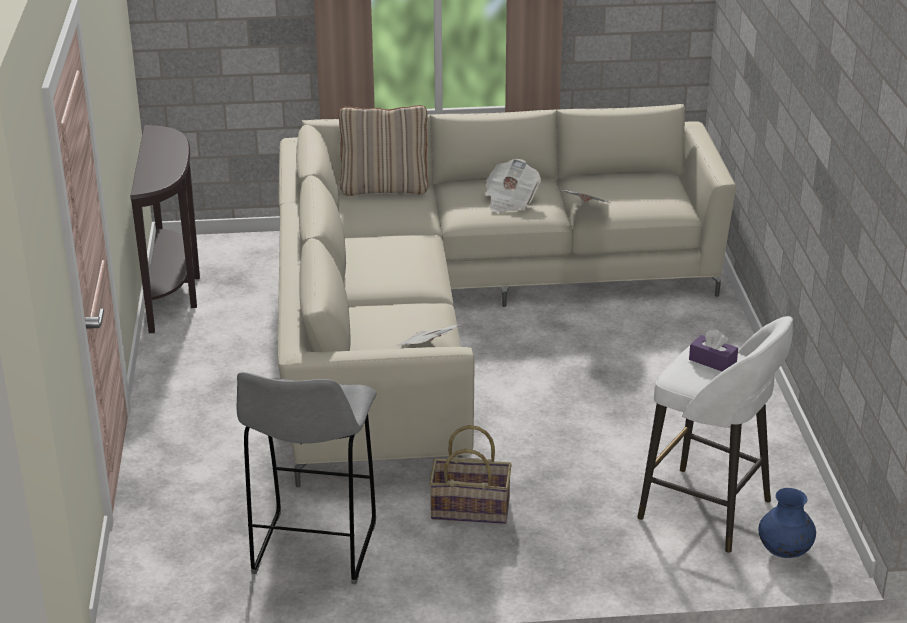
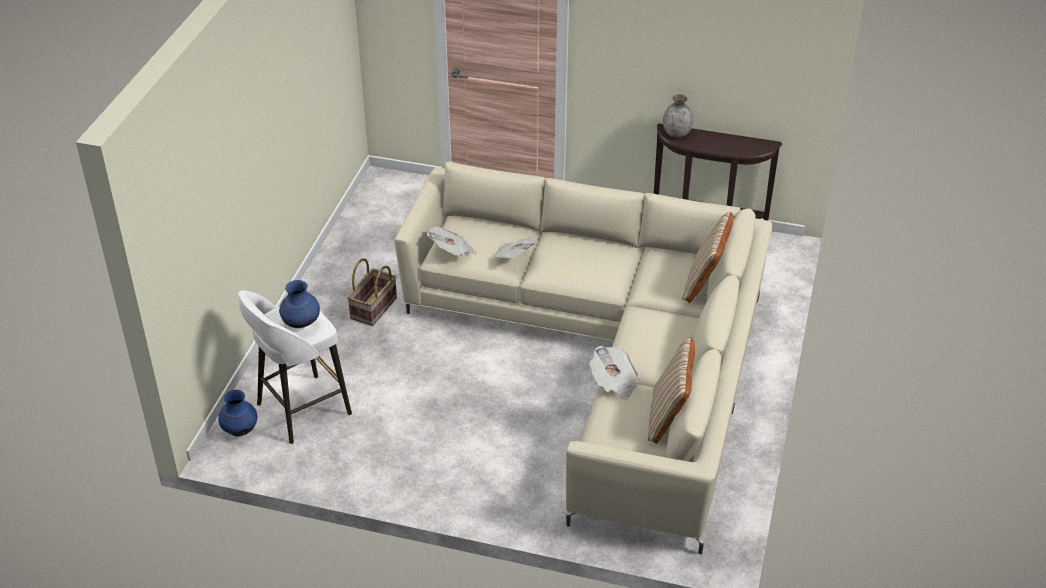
camera: 110 degrees right, 10 degrees up
(151, 181) = (677, 133): none -> grey vase
(313, 551) = (377, 242): grey stool -> none
(510, 201) = (651, 344): newspaper -> newspaper (514, 257)
(611, 178) = (668, 417): none -> beige pillow
(712, 361) = (301, 323): purple tissue box -> blue vase

